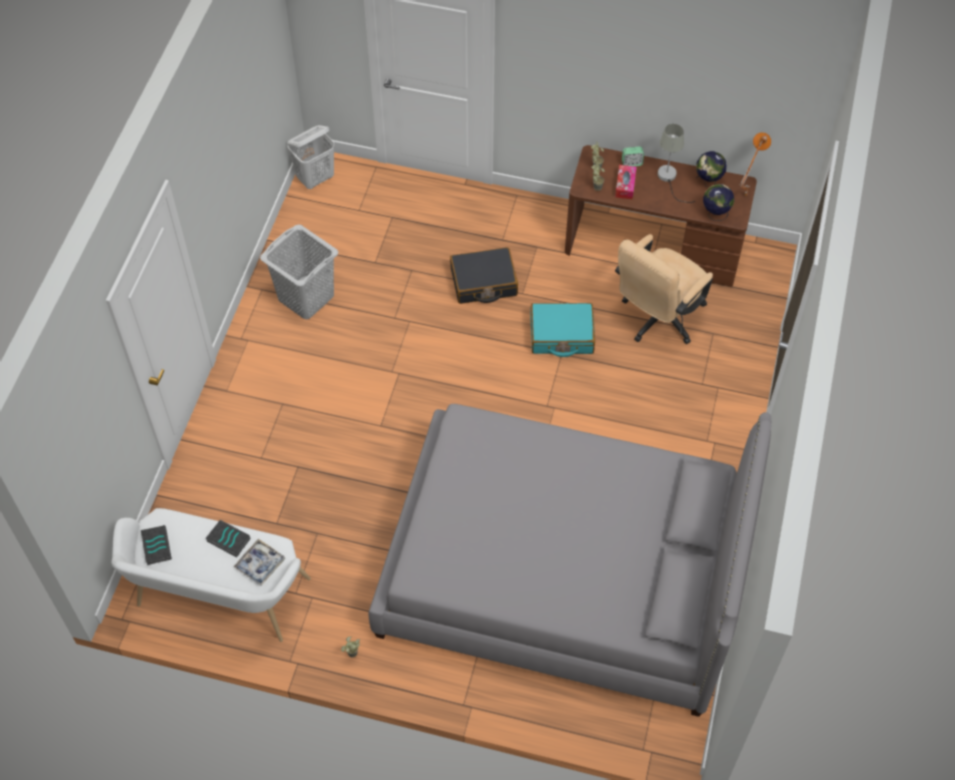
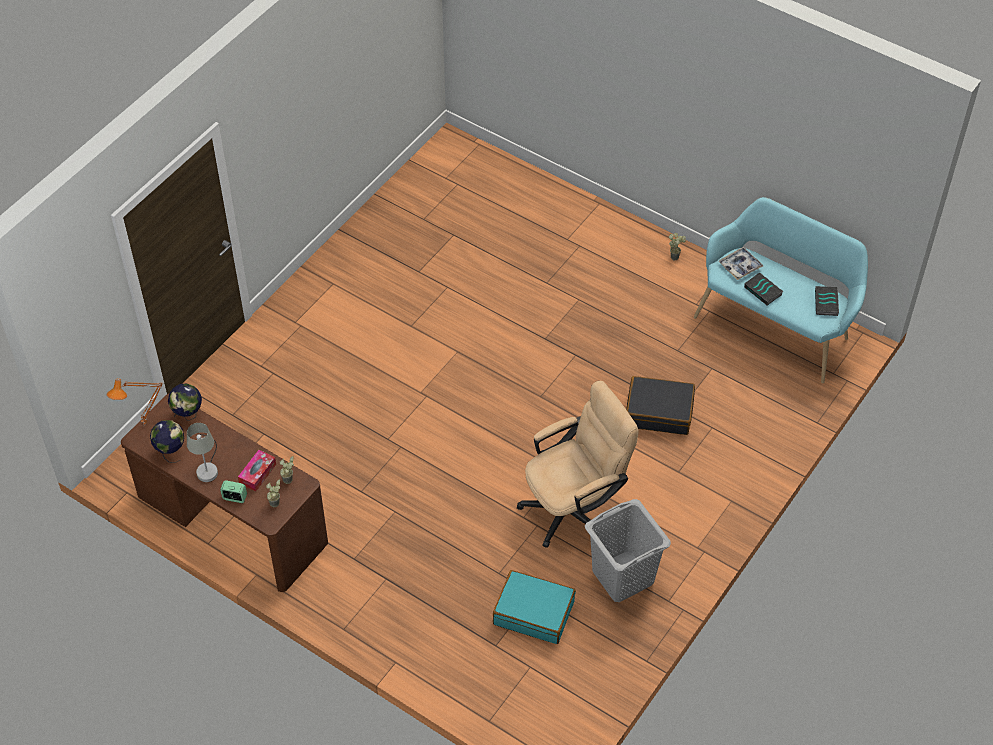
camera: 160 degrees left, 5 degrees down
(218, 598) = (776, 325): white bench -> turquoise bench
(316, 178) = (566, 727): white laundry basket -> none
(483, 282) = (429, 535): black suitcase -> black suitcase (659, 412)
(561, 335) = (378, 456): turquoise suitcase -> turquoise suitcase (534, 612)
(563, 574) = (480, 263): grey bed -> none
(657, 319) = (276, 444): beige office chair -> beige office chair (575, 507)

